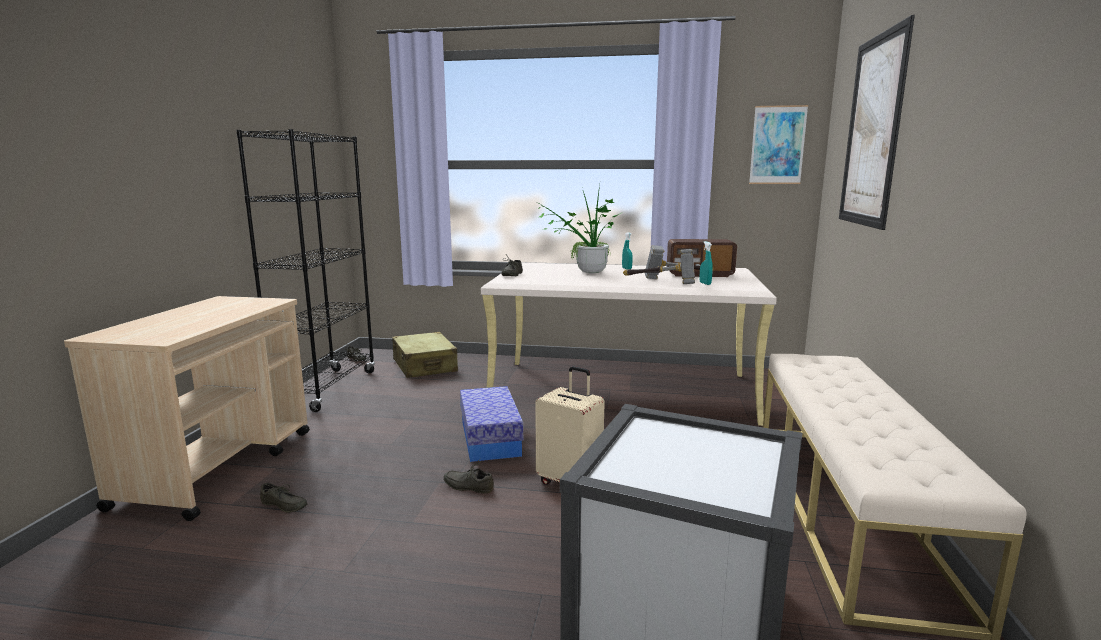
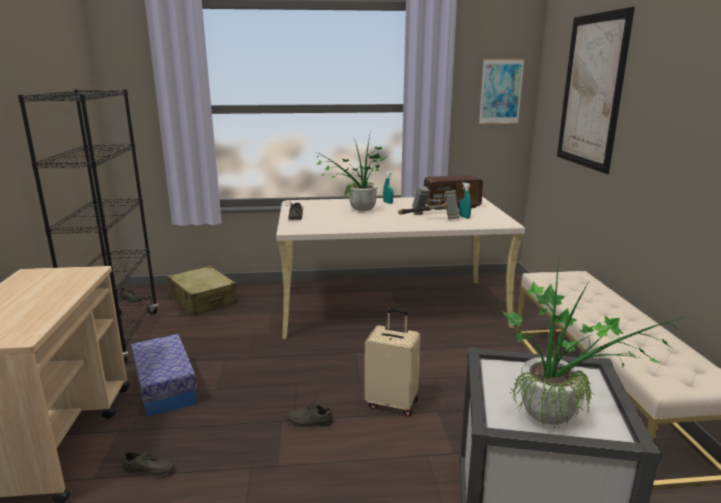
camera: 15 degrees left, 5 degrees up
(490, 438) = (303, 370): storage box -> storage box (165, 387)
(688, 480) = (559, 416): none -> potted plant

